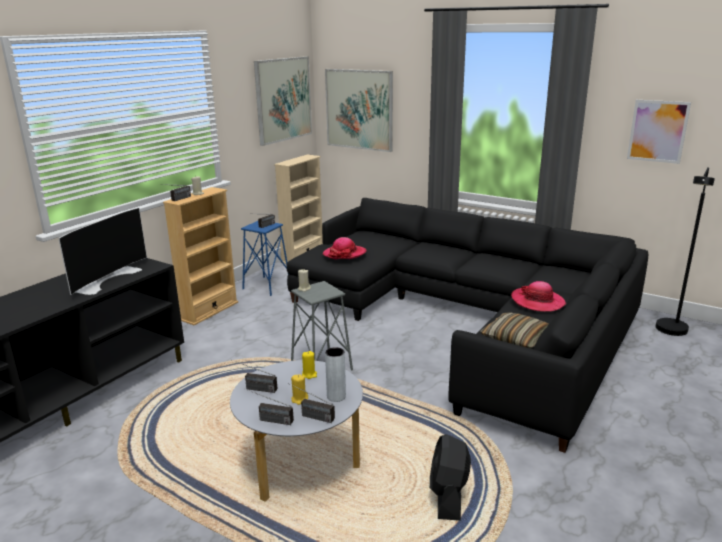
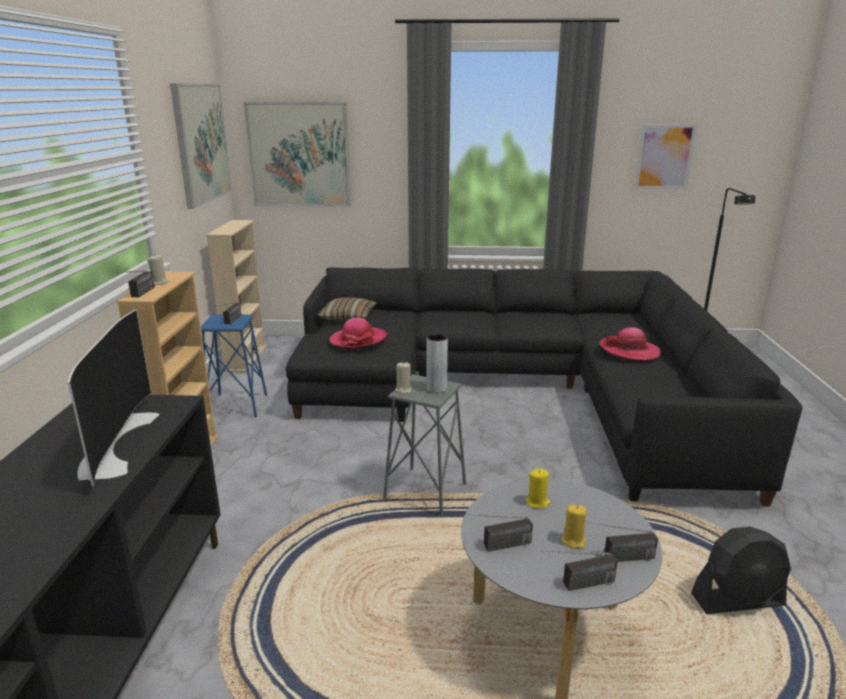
camera: 30 degrees left, 0 degrees up
(336, 396) = (609, 520): grey vase -> grey vase (436, 389)
(448, 496) = (738, 600): black fan -> black fan turned 75 degrees counterclockwise
(516, 338) = (666, 393): pillow -> pillow (348, 317)

